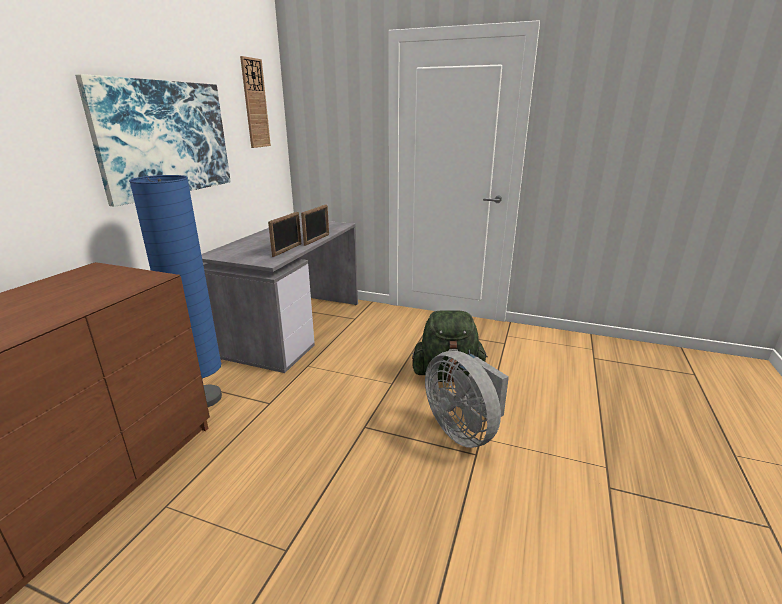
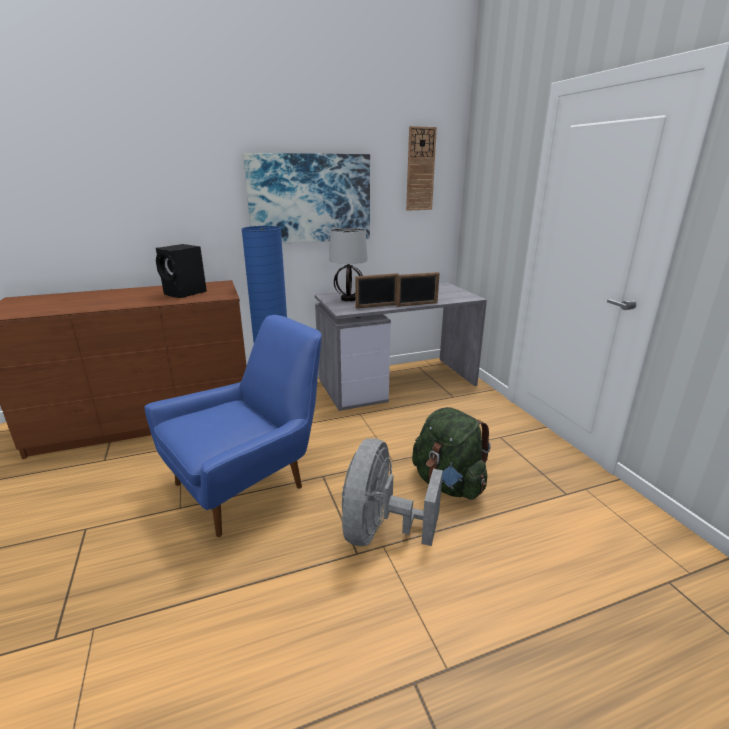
camera: 50 degrees right, 0 degrees up
(76, 292) = (185, 293): none -> black speaker
(244, 251) = (349, 299): none -> table lamp
(315, 479) = (248, 484): none -> blue armchair

